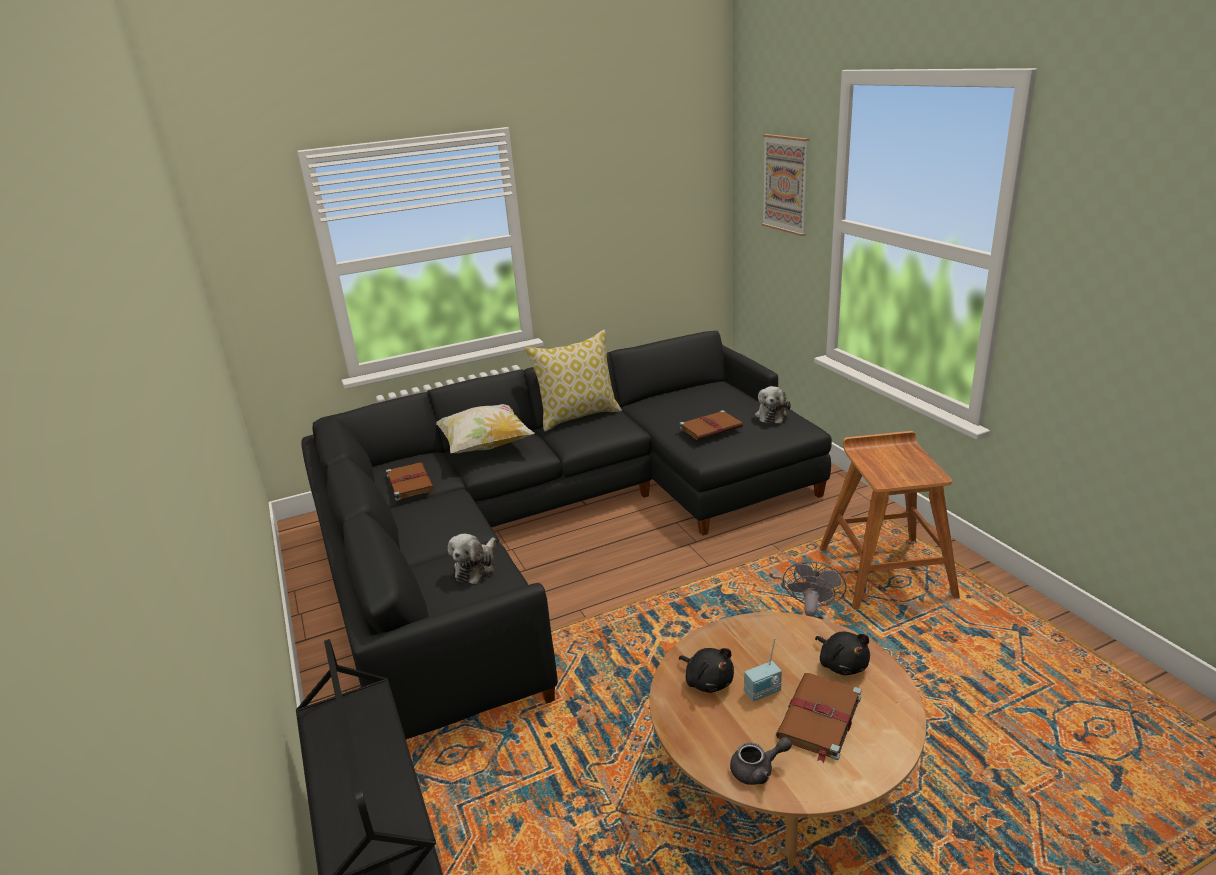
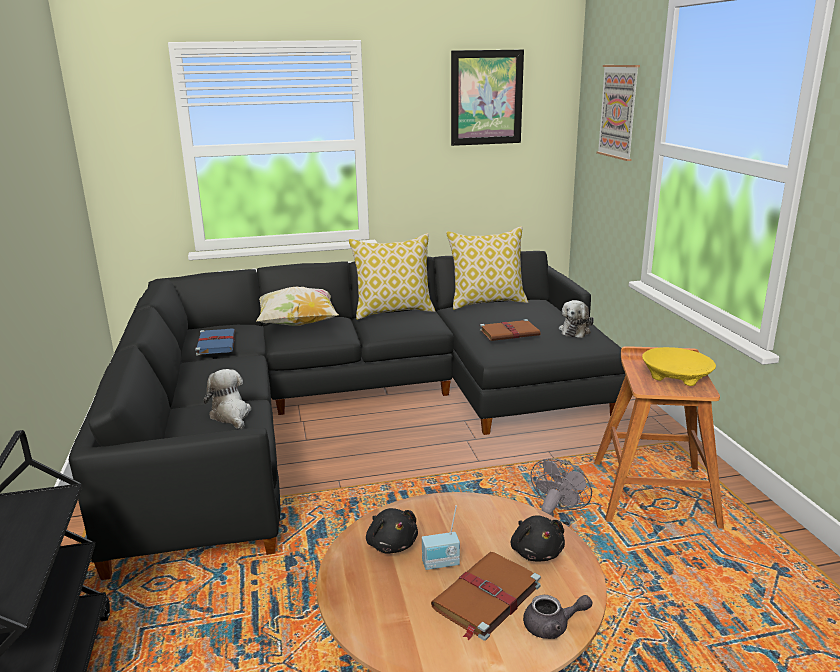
camera: 10 degrees right, 5 degrees down
(409, 483) = (216, 343): brown book -> blue book
(476, 568) = (231, 415): plush toy -> plush toy turned 120 degrees clockwise
(641, 175) = (486, 98): none -> picture
(669, 392) = (487, 302): none -> pillow
(758, 770) = (397, 634): grey teapot -> grey teapot (553, 626)
(903, 463) = (675, 376): none -> yellow bowl

